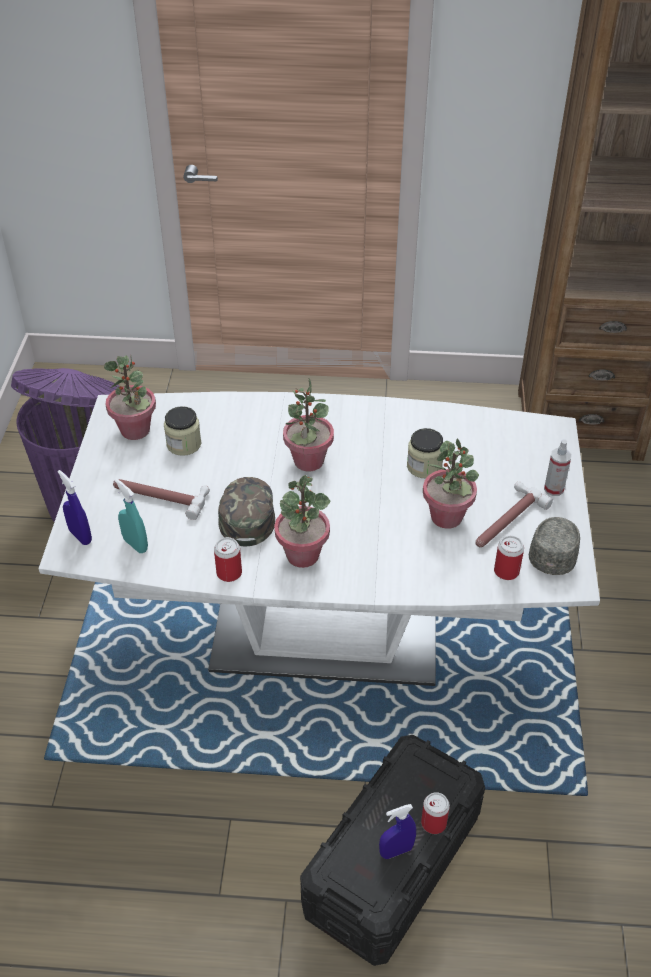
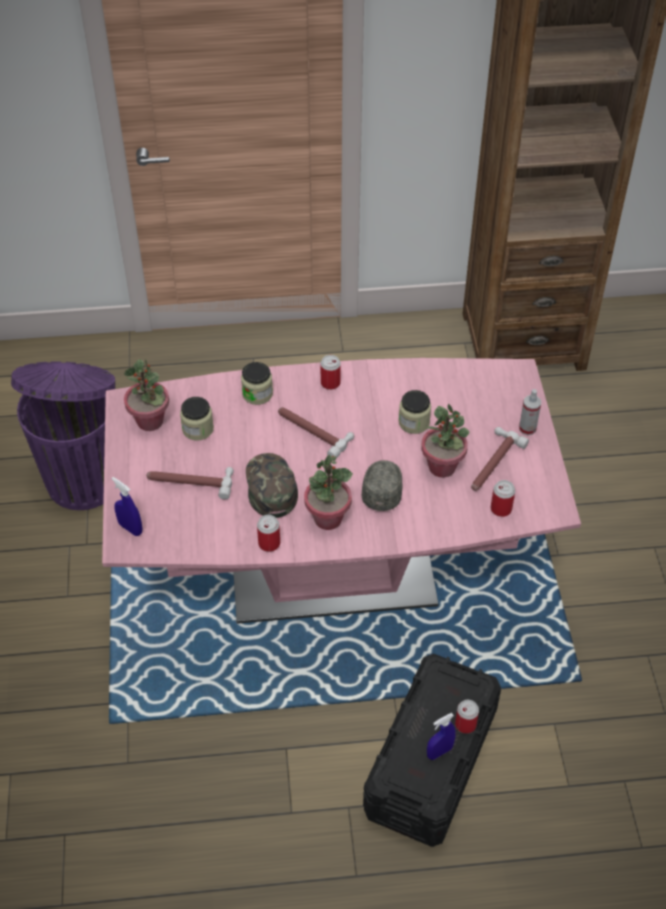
camera: 10 degrees left, 5 degrees up
(135, 544) = (181, 529): turquoise spray bottle -> none
(258, 417) = (257, 394): none -> jar
(308, 461) = (312, 431): potted plant -> hammer
(325, 635) = (332, 574): white dining table -> pink dining table
(340, 415) = (330, 383): none -> can
(554, 552) = (537, 486): grey cap -> grey cap (383, 489)

